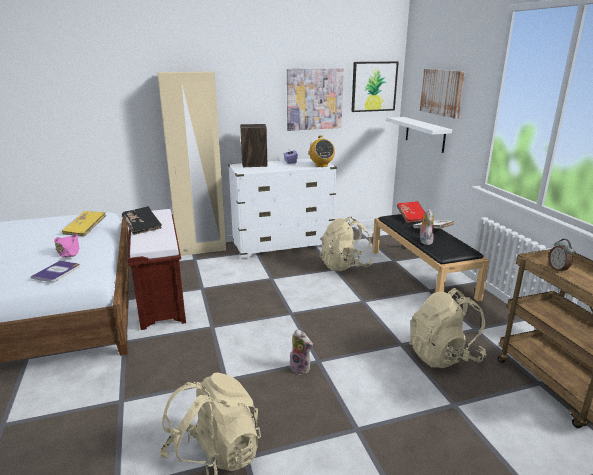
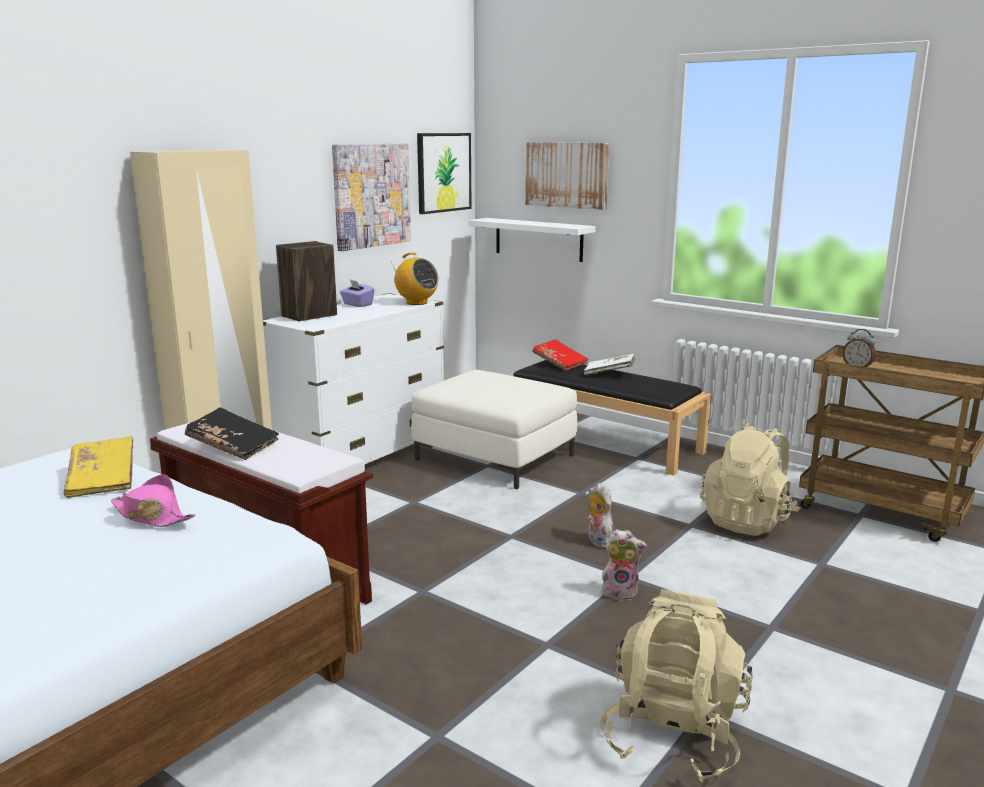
camera: 35 degrees left, 5 degrees down
(57, 272) = (207, 547): book -> none
(345, 266) = (495, 458): beige backpack -> white ottoman
(424, 241) = (621, 387): plush toy -> plush toy (597, 541)

